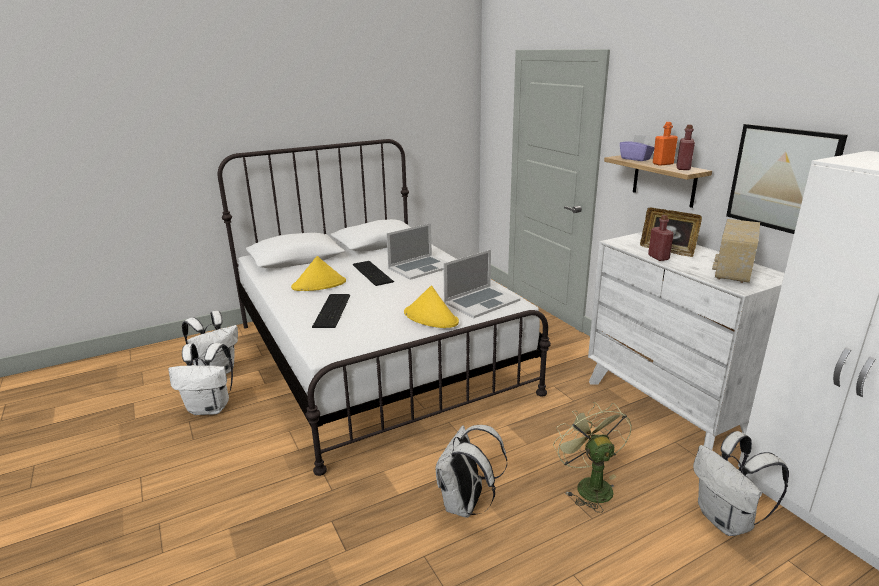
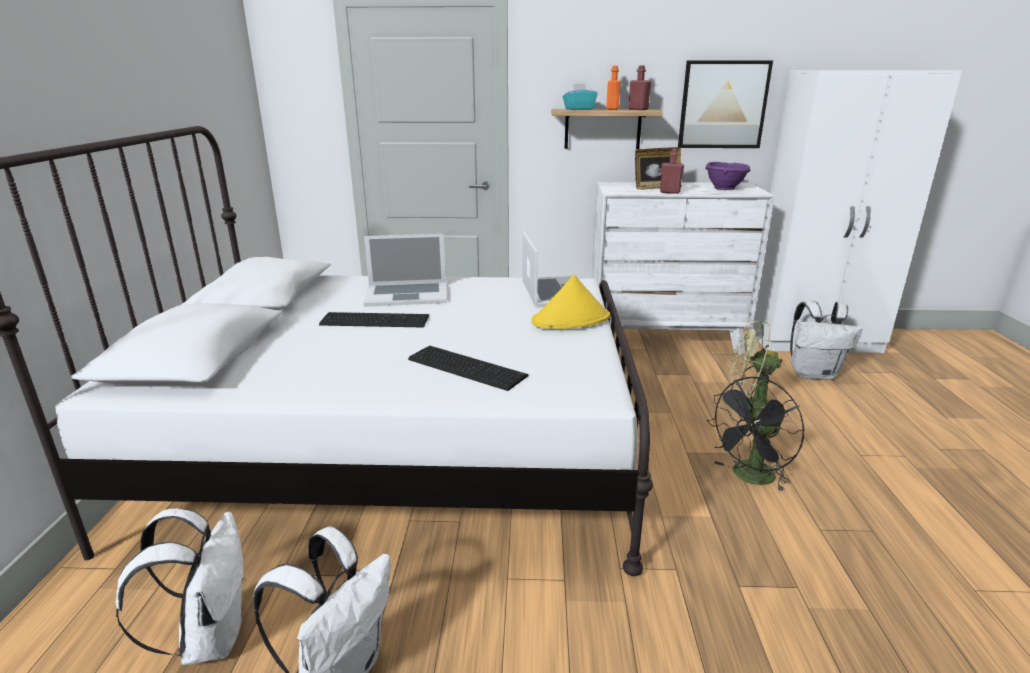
camera: 60 degrees left, 0 degrees up
(319, 284) = (353, 359): yellow hat -> none
(420, 267) = (407, 294): laptop -> laptop turned 90 degrees clockwise
(465, 505) = (749, 478): white backpack -> black fan
(635, 159) = (579, 109): purple tissue box -> turquoise tissue box
(731, 273) = (725, 188): radio -> purple bowl

